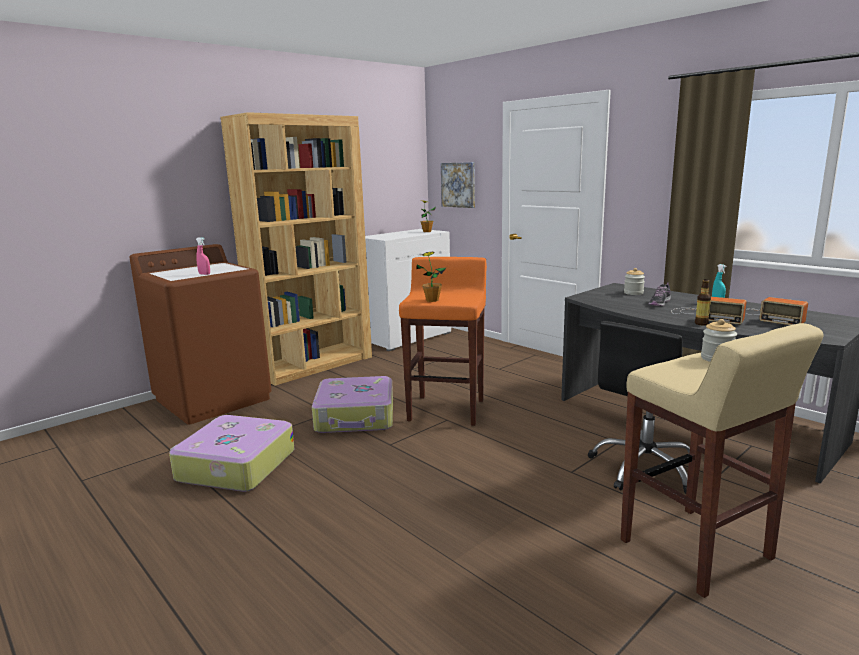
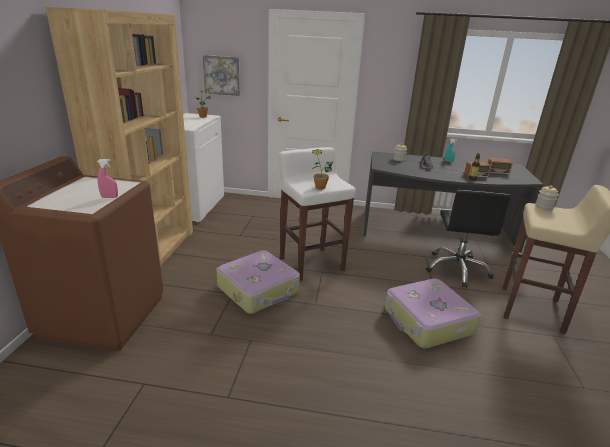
camera: 40 degrees left, 10 degrees up
(235, 466) = (230, 371): suitcase -> suitcase (427, 322)
(447, 410) = (311, 263): orange stool -> white stool

